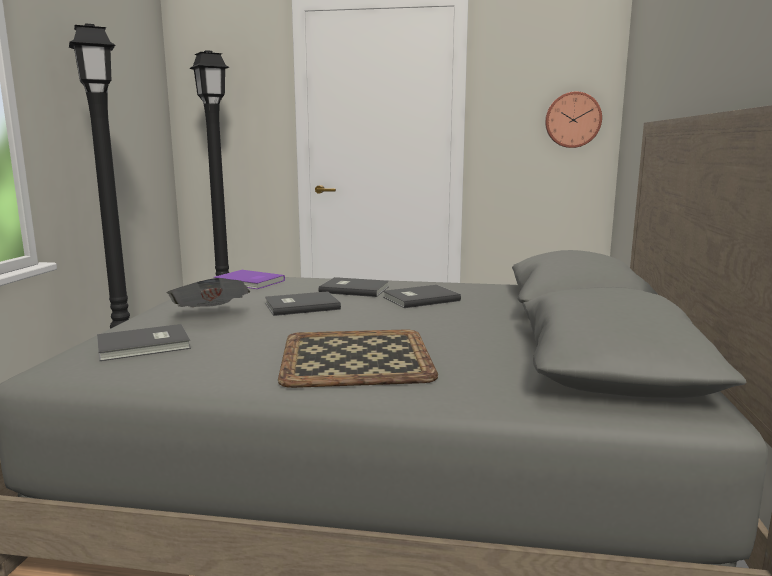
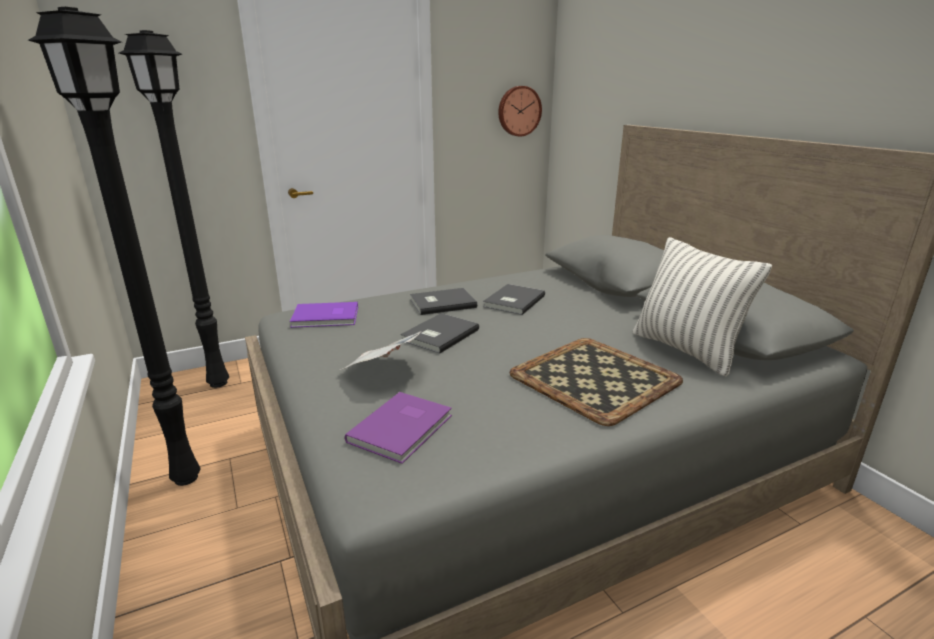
camera: 35 degrees left, 10 degrees up
(145, 346) = (403, 428): grey book -> purple book
(507, 364) = (686, 350): none -> pillow

